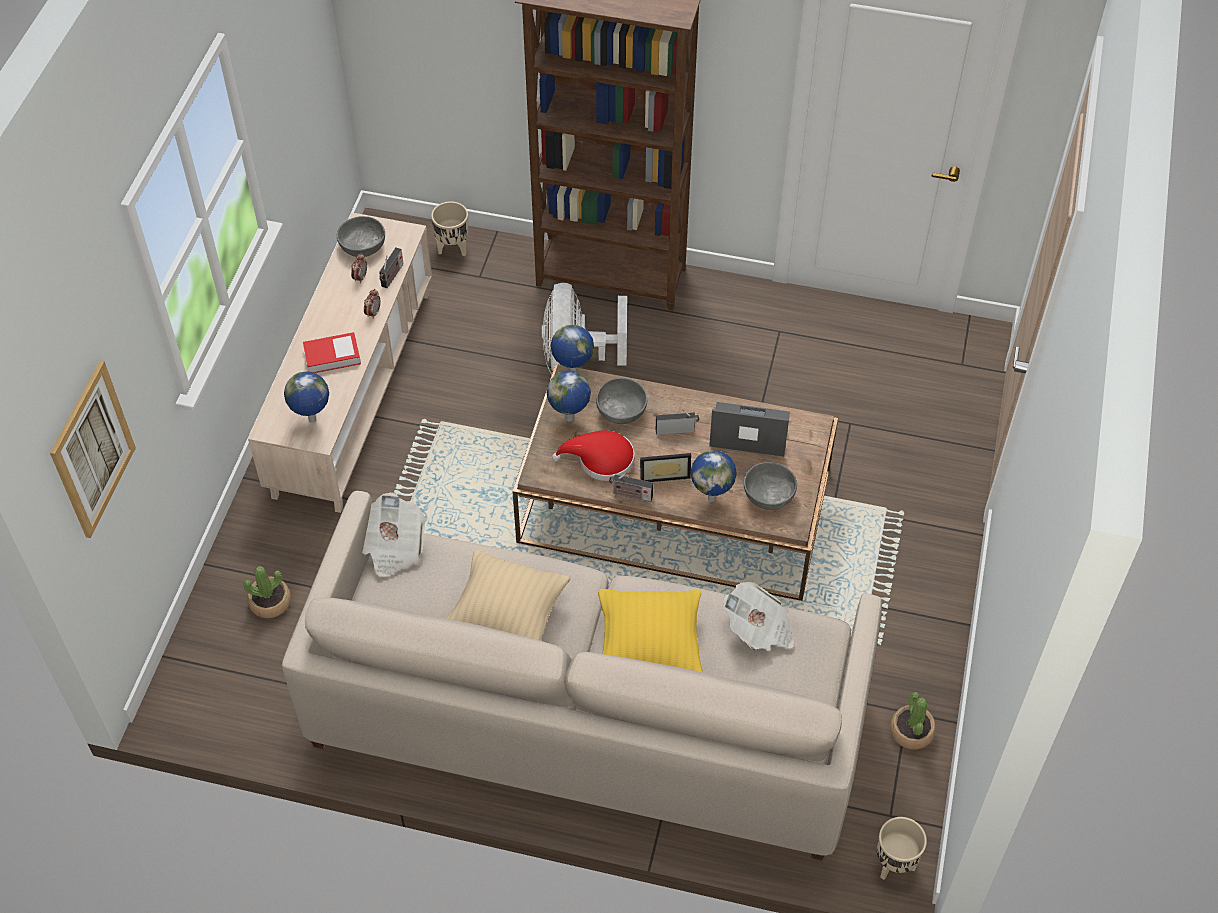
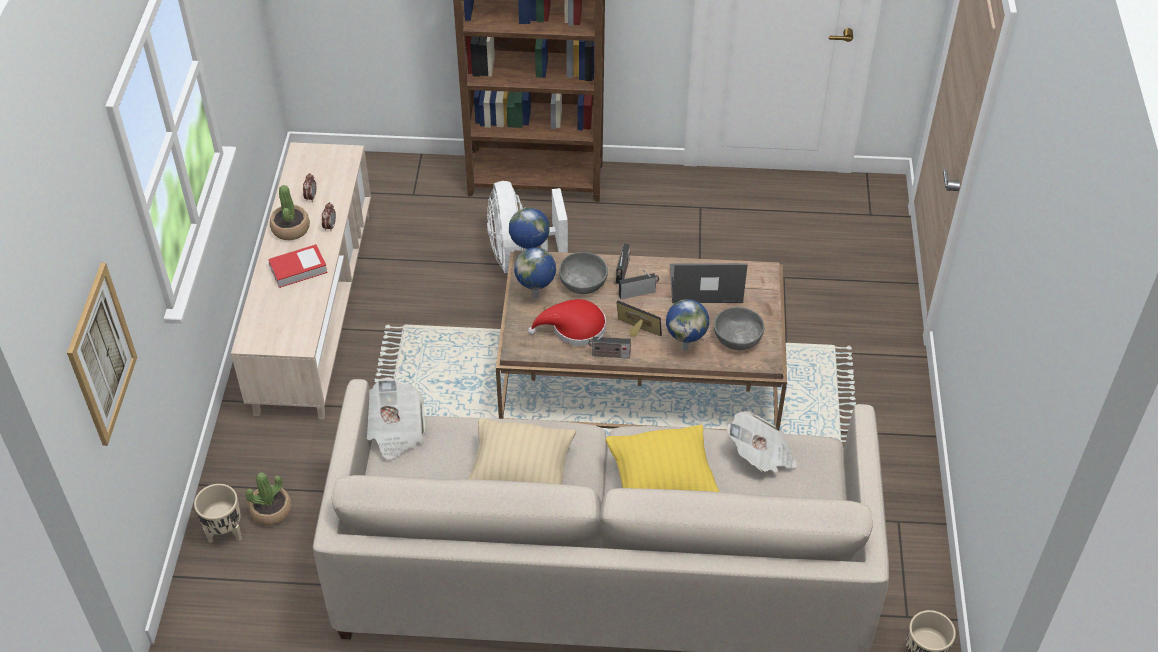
camera: 10 degrees left, 5 degrees down
(312, 420) = (291, 328): globe -> none
(362, 246) = (307, 170): grey bowl -> none
(392, 276) = (341, 193): radio -> radio (623, 272)
(452, 248) = (382, 173): beige planter -> beige planter (225, 533)
(664, 473) = (636, 332): picture frame -> picture frame turned 135 degrees counterclockwise
(911, 731) = (907, 538): potted plant -> potted plant (290, 228)

